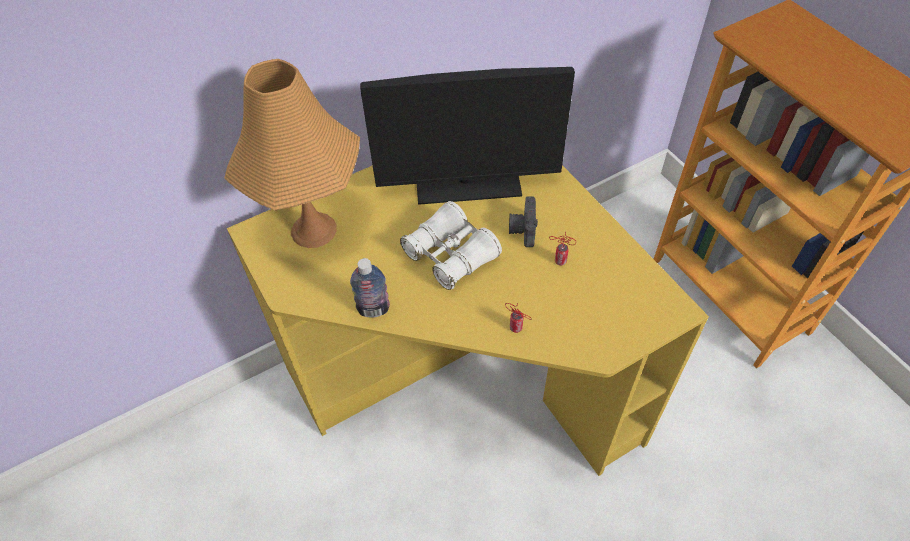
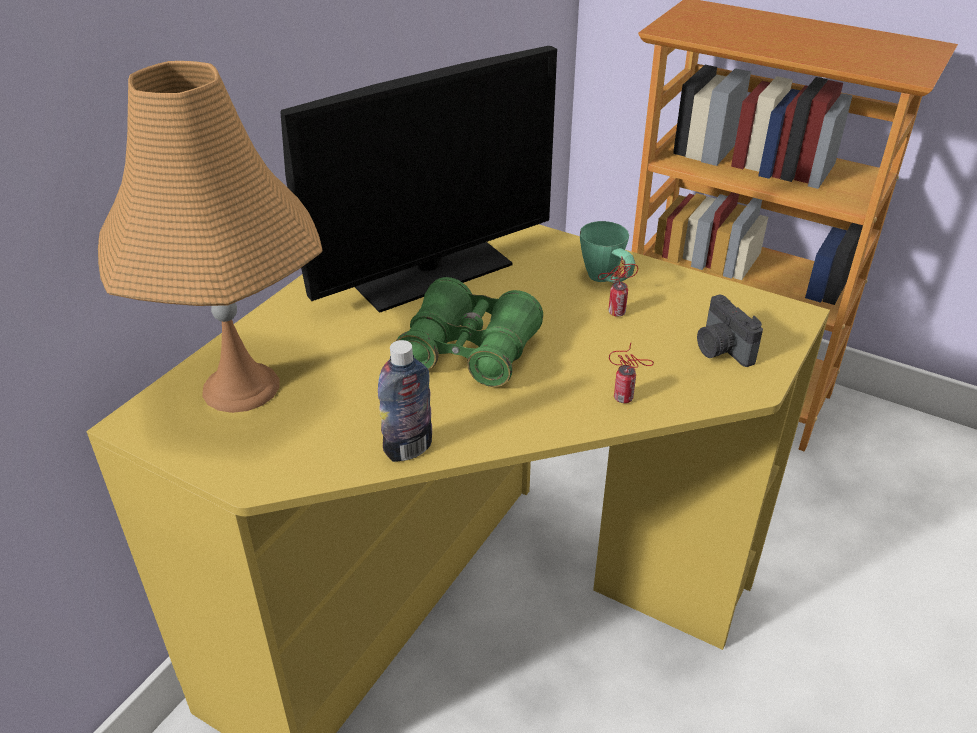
camera: 30 degrees left, 15 degrees down
(451, 255) = (469, 351): white binoculars -> green binoculars
(522, 230) = (541, 297): camera -> camera (721, 349)
(573, 233) = (607, 281): none -> green mug

